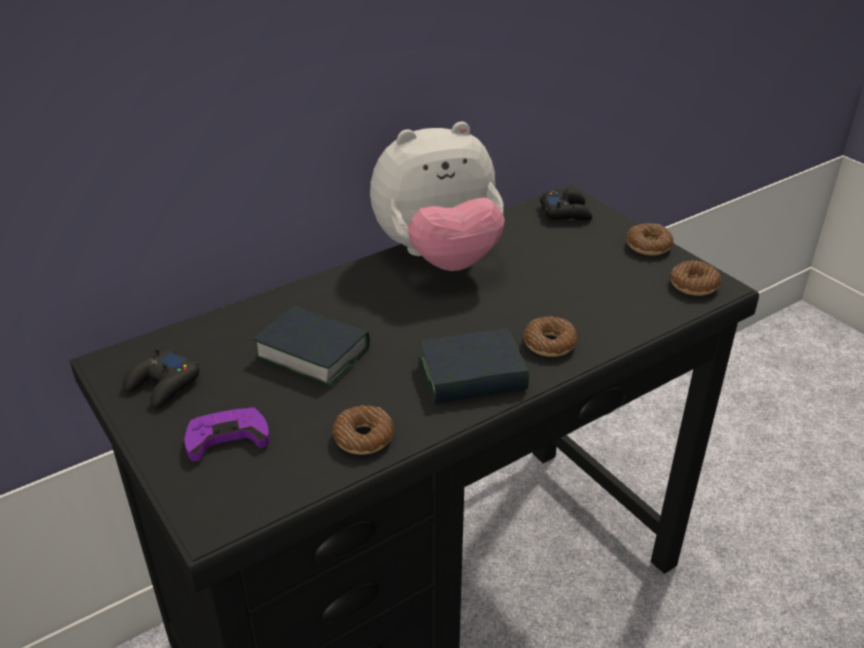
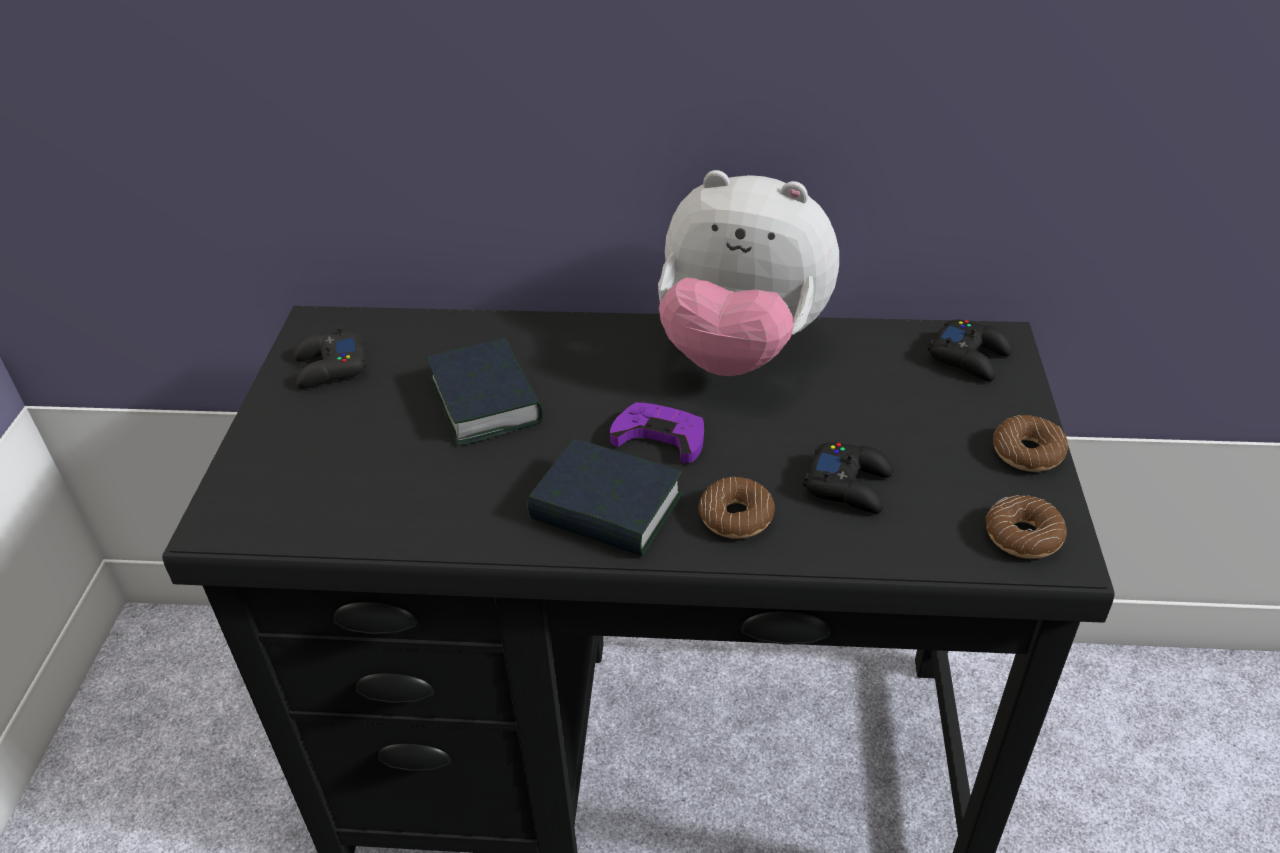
camera: 40 degrees right, 5 degrees up
(227, 438) = (319, 449): purple game controller -> purple game controller (660, 437)
(363, 437) = (426, 516): donut -> none
(586, 300) = (849, 484): none -> black game controller

